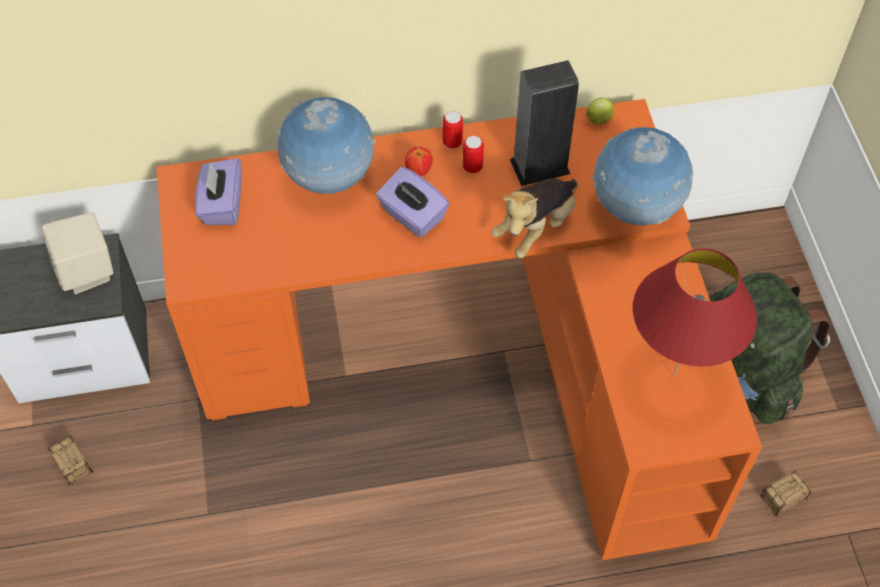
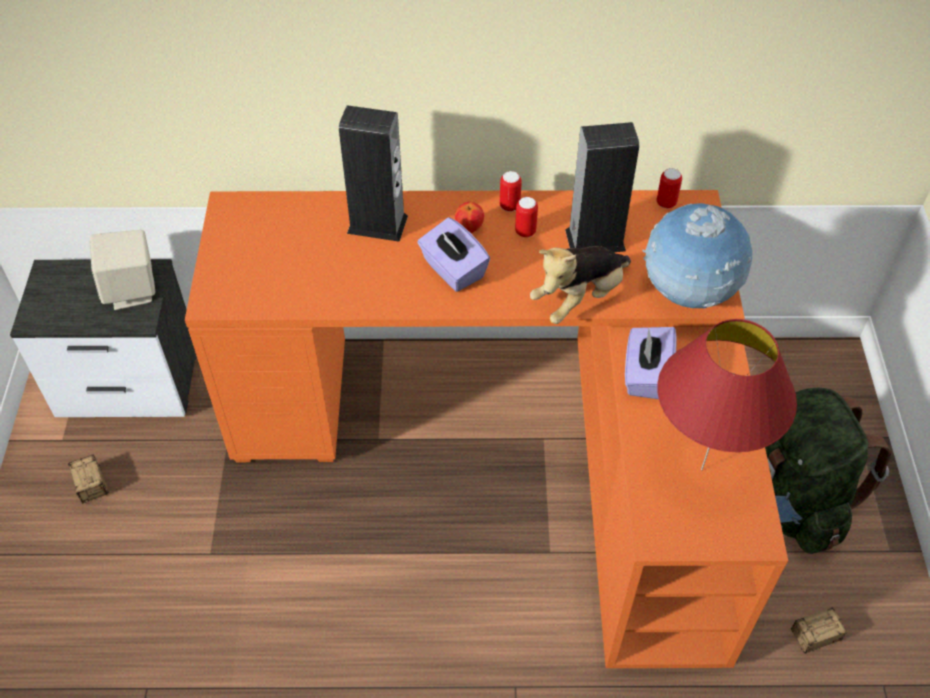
camera: 10 degrees right, 5 degrees down
(222, 205) = (264, 234): purple tissue box -> purple tissue box (646, 375)
(329, 179) = (377, 224): globe -> speaker
(599, 119) = (666, 203): apple -> can

